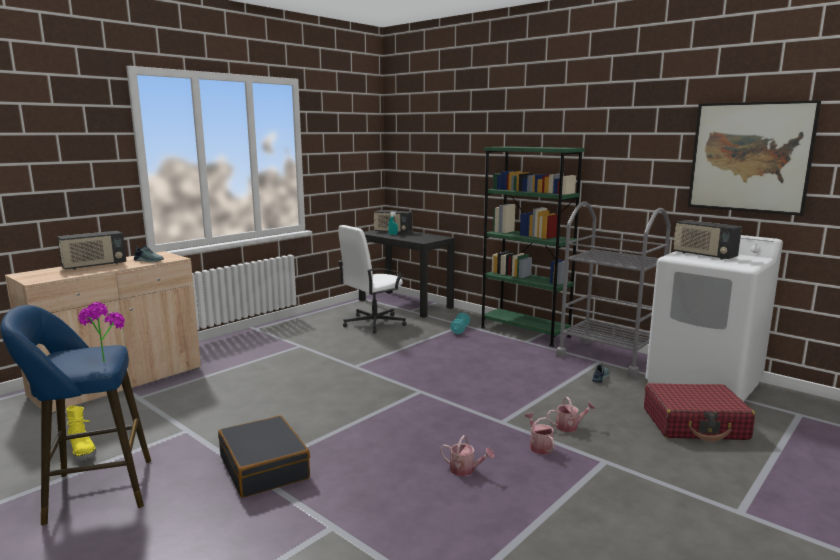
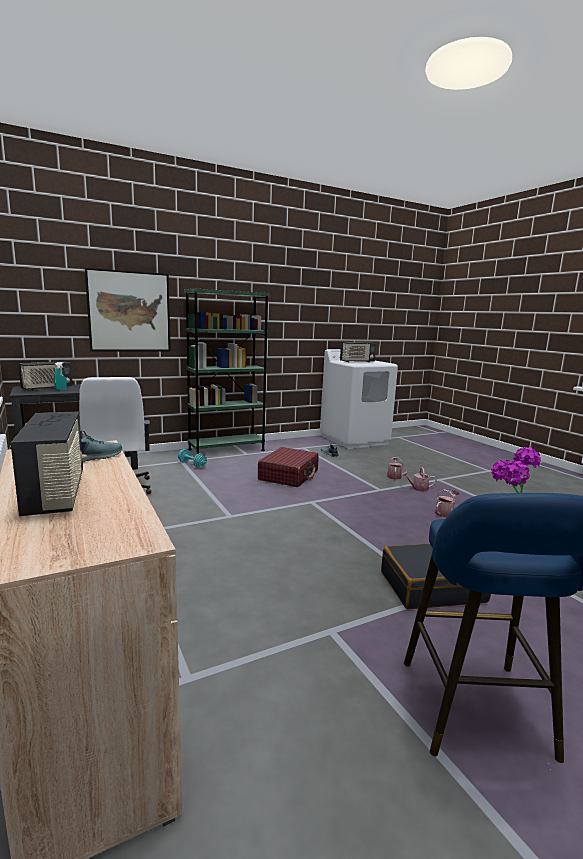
camera: 70 degrees left, 0 degrees up
(83, 451) = (359, 737): yellow boot -> none
(607, 357) = (299, 445): grey cart -> none
(695, 424) = (401, 453): red suitcase -> red suitcase (289, 475)
(750, 157) = (350, 303): picture -> picture (129, 311)

